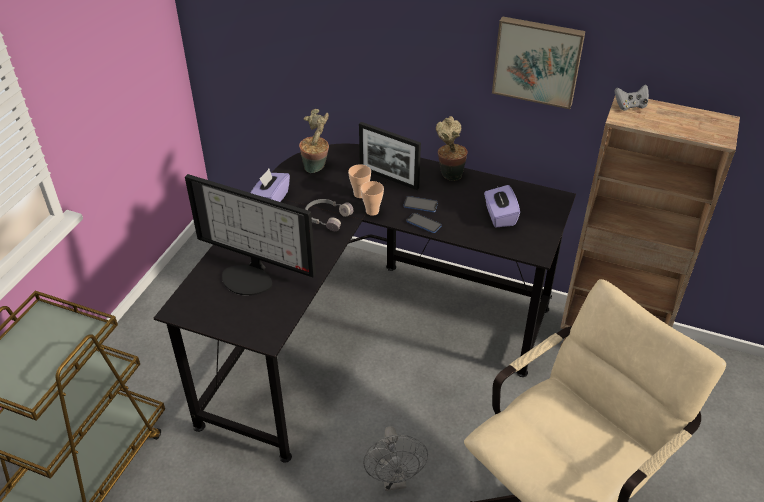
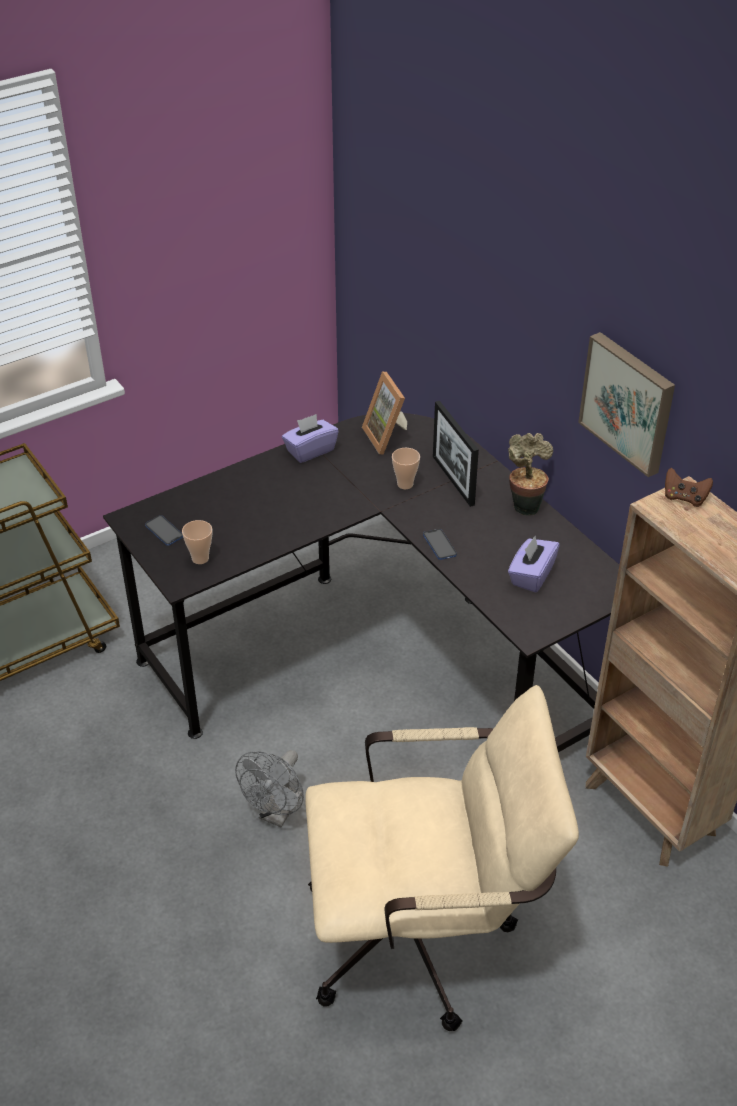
camera: 35 degrees right, 0 degrees up
(250, 276) = (219, 518): monitor -> none
(317, 168) = (388, 437): potted plant -> picture frame
(327, 217) = (347, 494): grey headphones -> none
(372, 211) = (399, 508): cup -> cup (200, 558)
(420, 205) = (457, 524): phone -> phone (164, 531)
(630, 106) = (684, 498): grey game controller -> brown game controller

